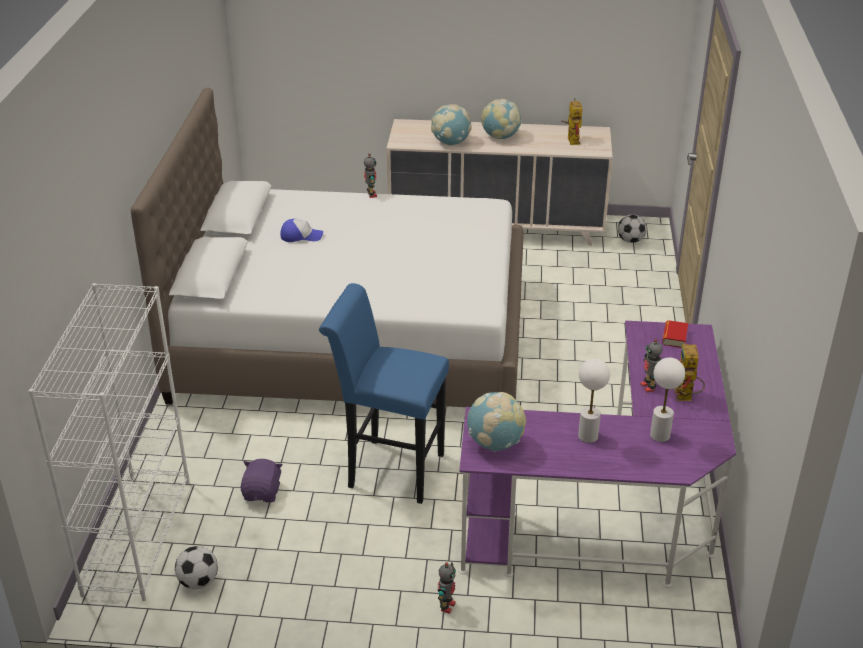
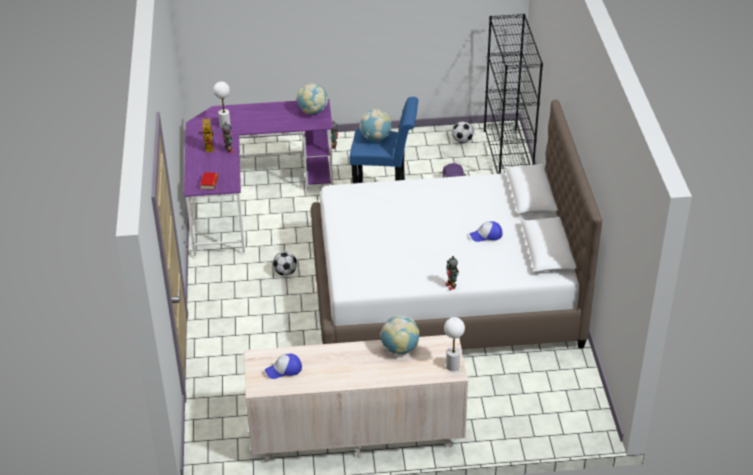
camera: 170 degrees right, 5 degrees up
(137, 535) = (508, 156): white bookcase -> black bookcase
(500, 137) = (354, 364): globe -> globe (375, 138)
(571, 139) = (284, 370): toy robot -> cap
(588, 436) = (264, 120): white table lamp -> white table lamp (452, 366)
(630, 241) = (225, 434): football -> football (285, 272)

